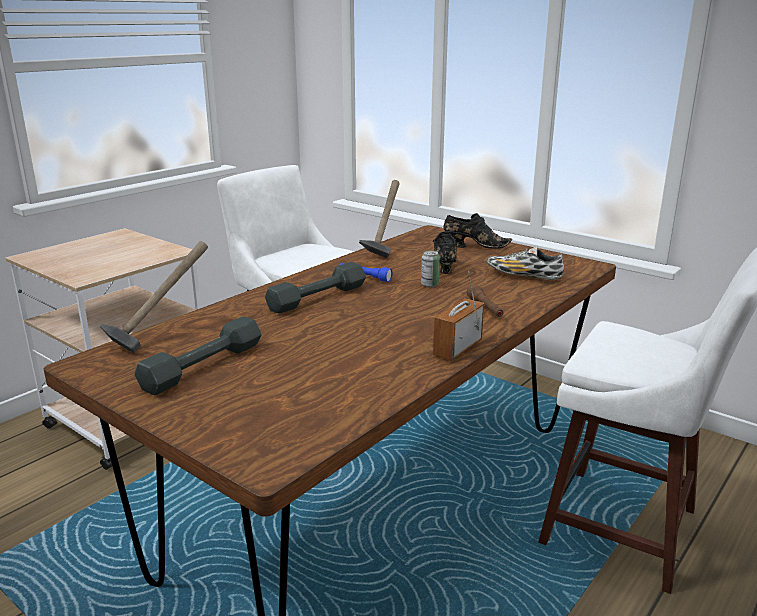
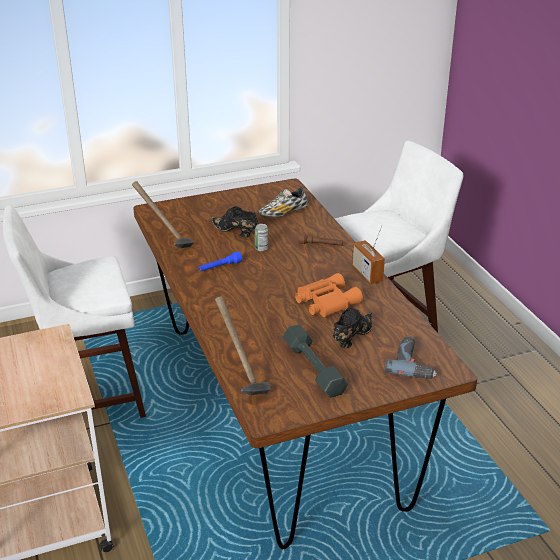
camera: 60 degrees left, 10 degrees up
(263, 429) = (413, 364): none -> power drill
(317, 298) = (240, 296): grey dumbbell -> none
(358, 340) = (325, 302): none -> orange binoculars
(474, 246) = (207, 207): black shoe -> black shoe (351, 338)

